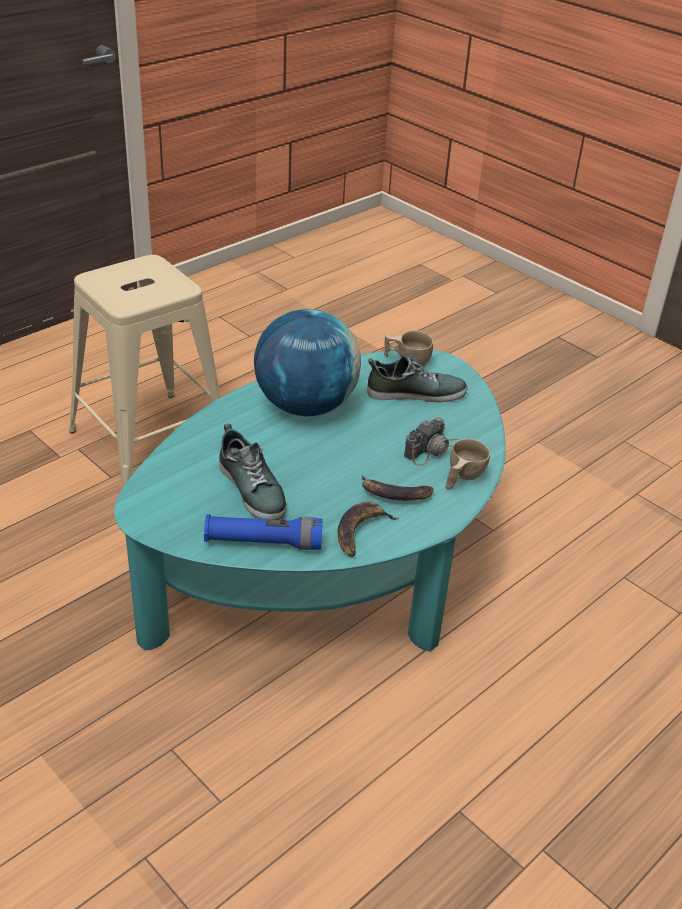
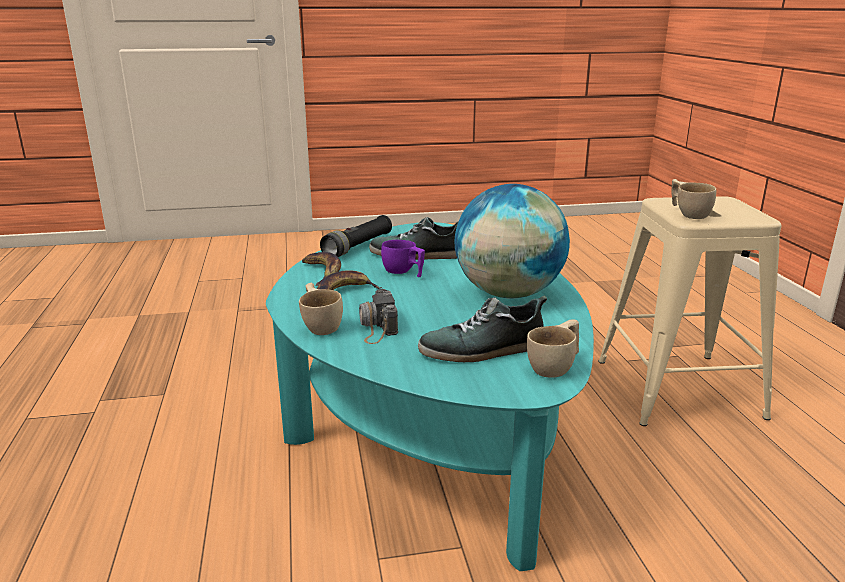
camera: 125 degrees right, 15 degrees down
(161, 289) = (688, 213): none -> beige cup
(263, 543) = (358, 246): blue flashlight -> black flashlight
(312, 478) = (403, 273): none -> purple cup
(415, 392) = (482, 349): shoe -> shoe turned 45 degrees clockwise

